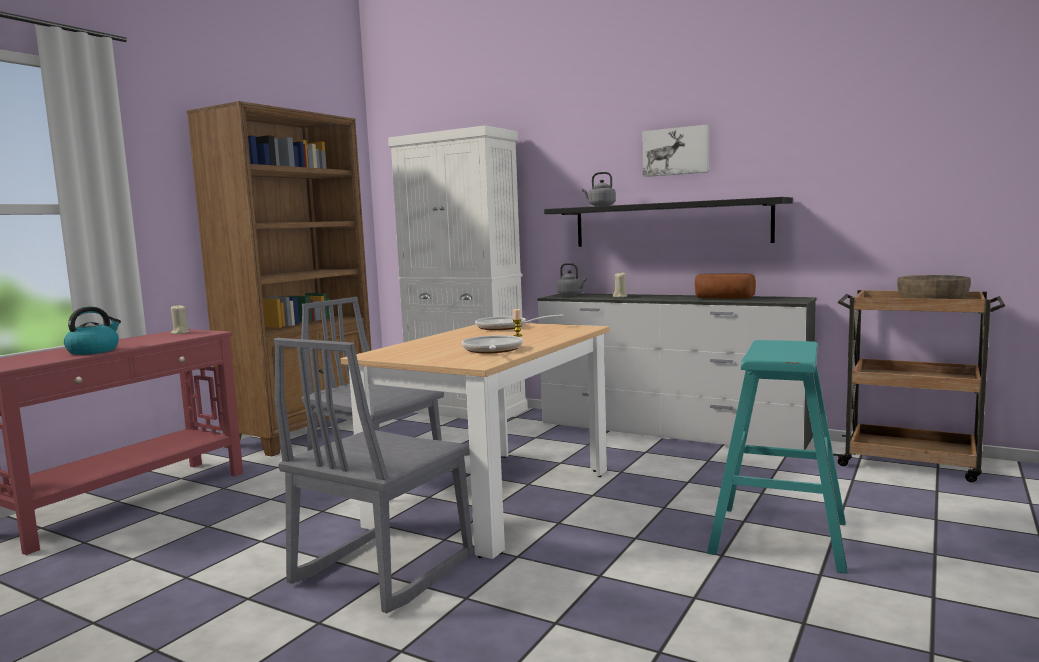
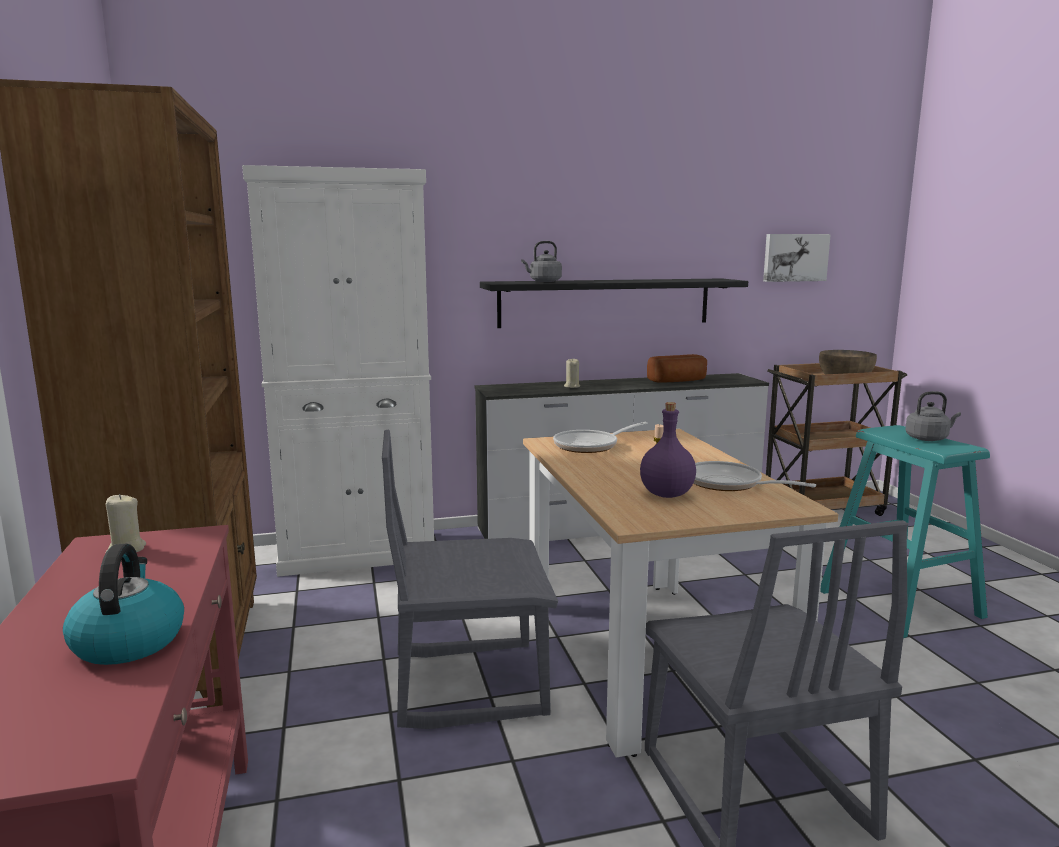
camera: 45 degrees left, 5 degrees up
(436, 349) = (665, 494): none -> purple bottle
(571, 295) = (507, 388): grey kettle -> grey kettle (928, 438)
(676, 151) = (614, 223): picture -> picture (794, 257)

